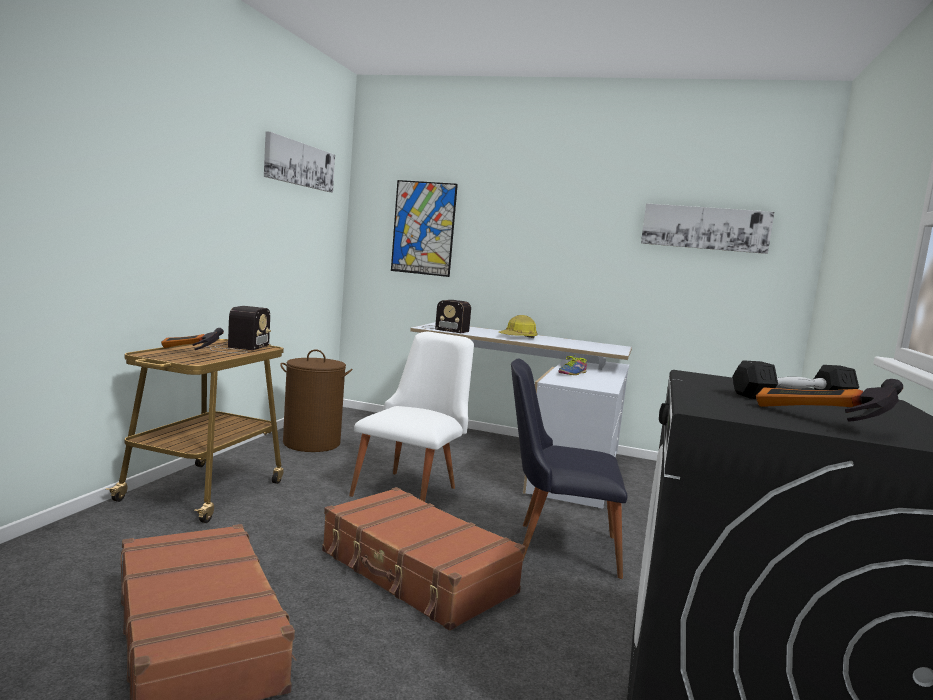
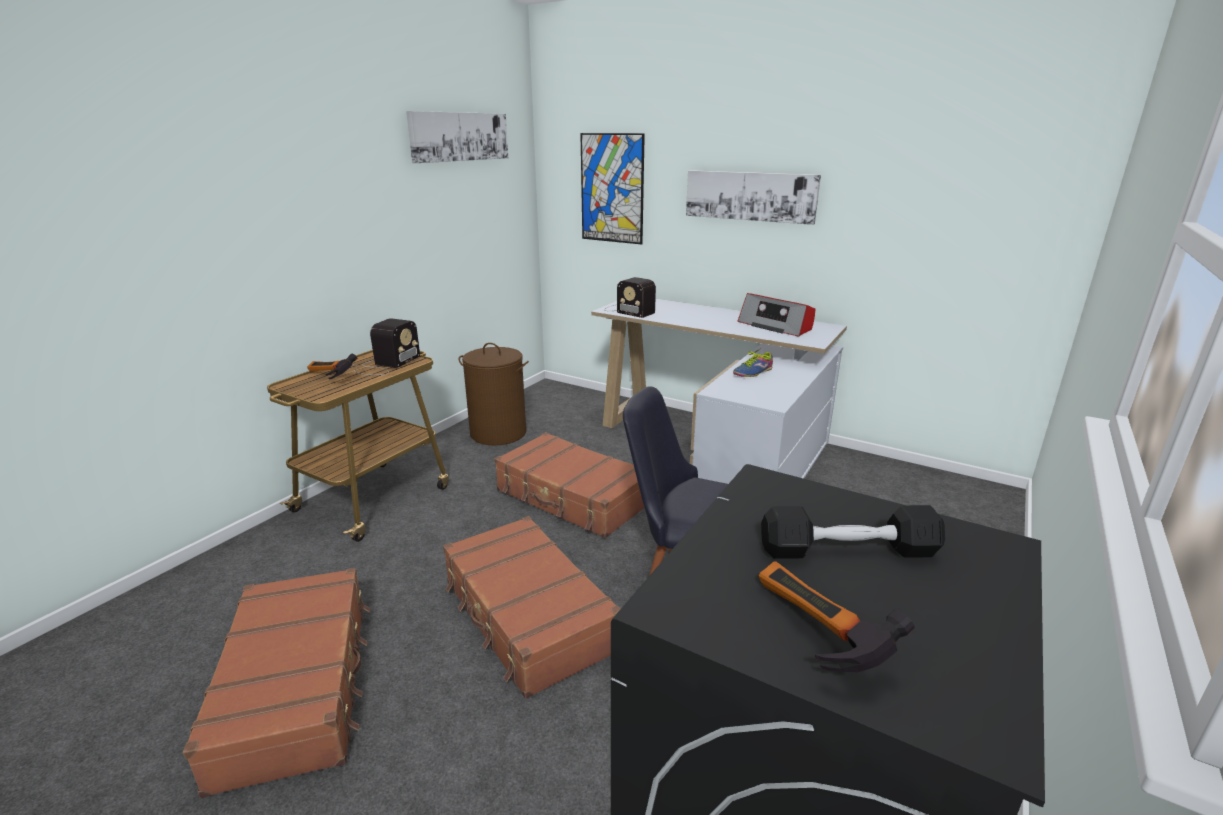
camera: 15 degrees right, 15 degrees up
(412, 489) = (572, 497): white chair -> brown suitcase
(518, 337) = (708, 320): hard hat -> none
(577, 343) = (776, 326): none -> radio
(705, 228) = (946, 174): picture -> picture (750, 196)

